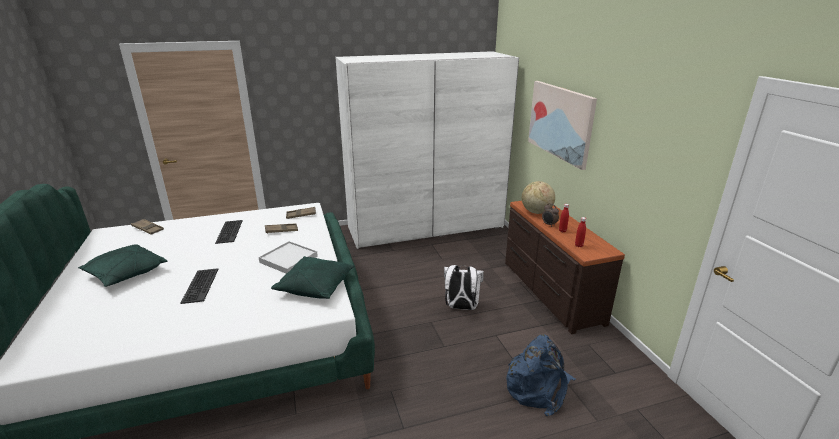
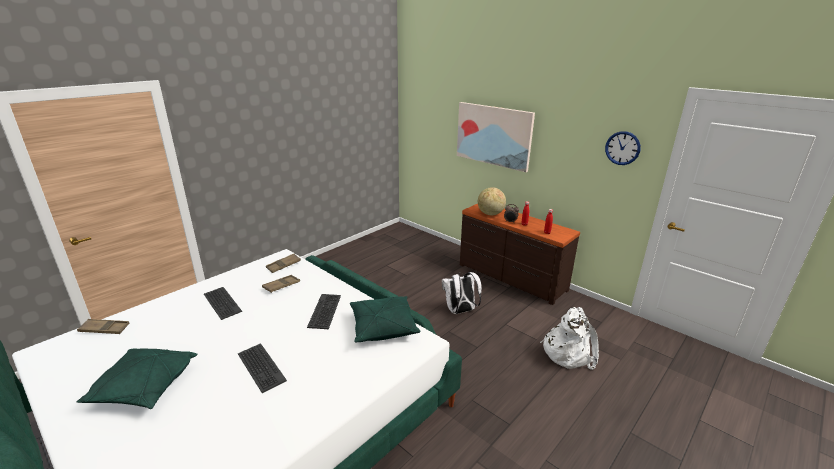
camera: 30 degrees left, 0 degrees up
(288, 259) = (325, 311): white tray -> keyboard
(426, 227) = (366, 251): white wardrobe -> none
(538, 388) = (568, 352): blue backpack -> white backpack
(677, 153) = (622, 148): none -> wall clock

